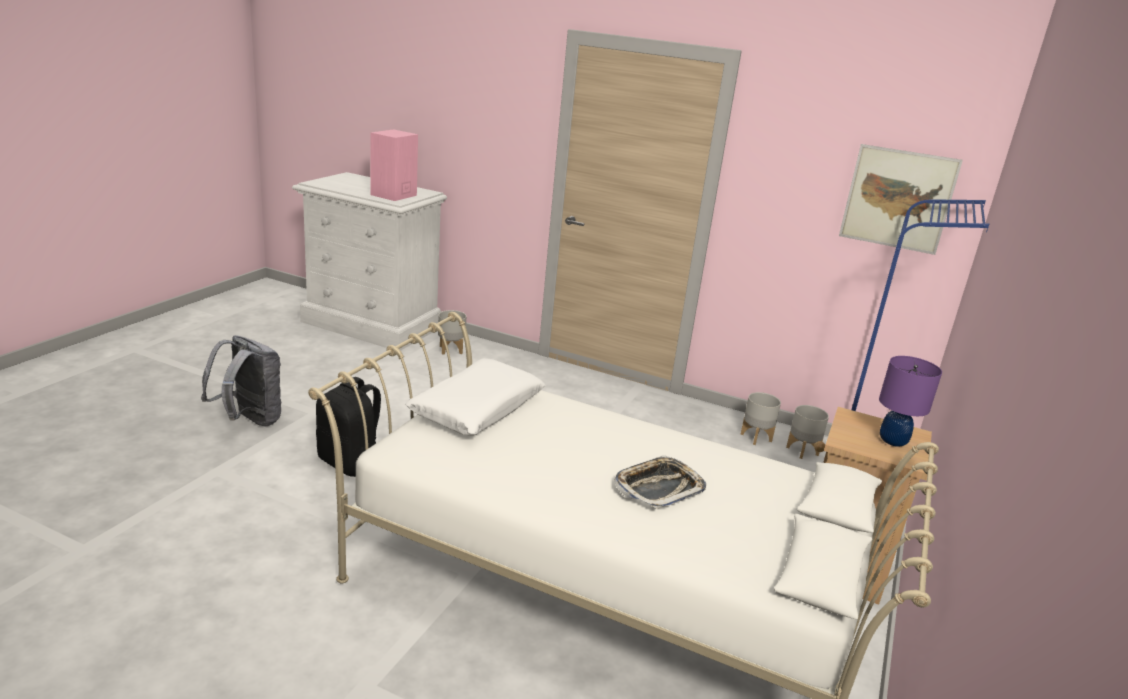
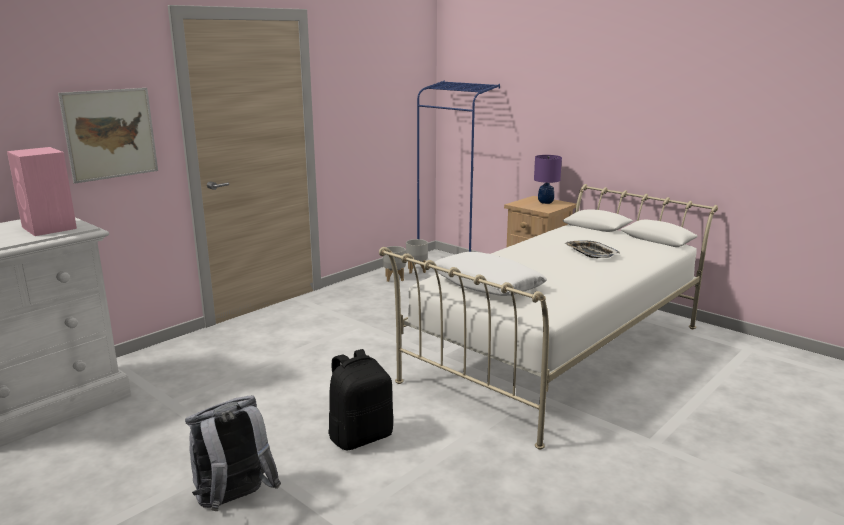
camera: 70 degrees left, 5 degrees down
(450, 350) = (156, 367): grey planter -> none
(898, 199) = (403, 93): picture -> picture (110, 134)

